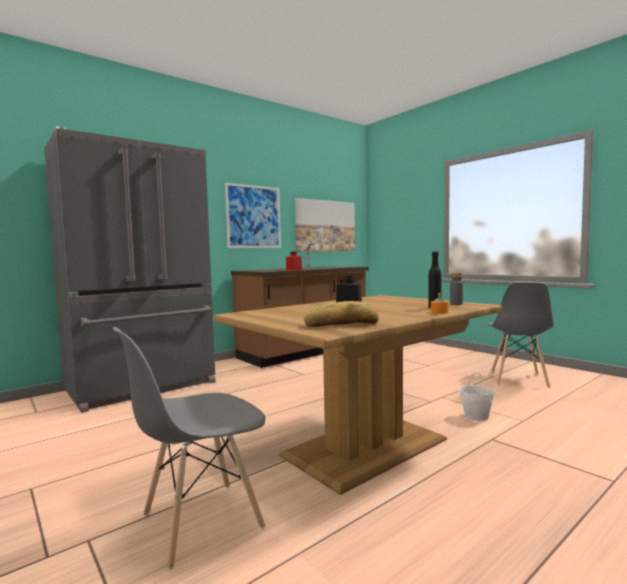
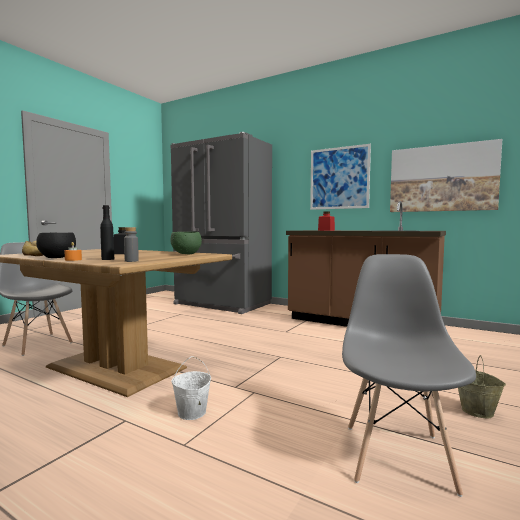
camera: 70 degrees right, 0 degrees up
(374, 299) = (187, 254): none -> green bowl
(406, 317) = (56, 257): none -> black bowl
(470, 360) = (478, 411): none -> beige bucket
(518, 379) = (397, 456): grey chair -> grey chair turned 105 degrees clockwise

